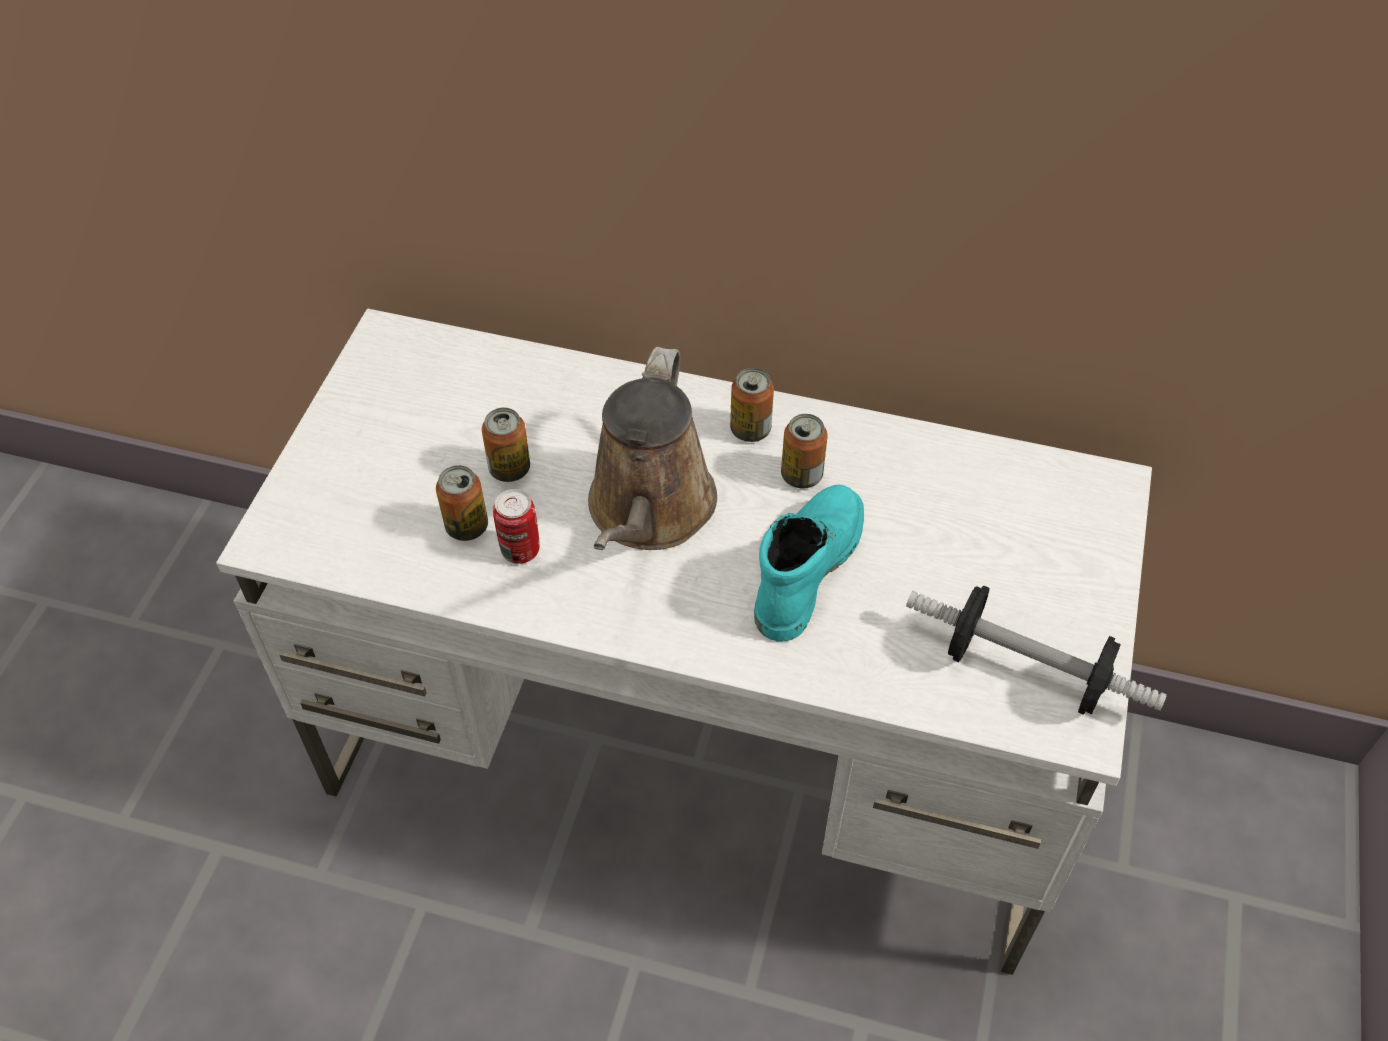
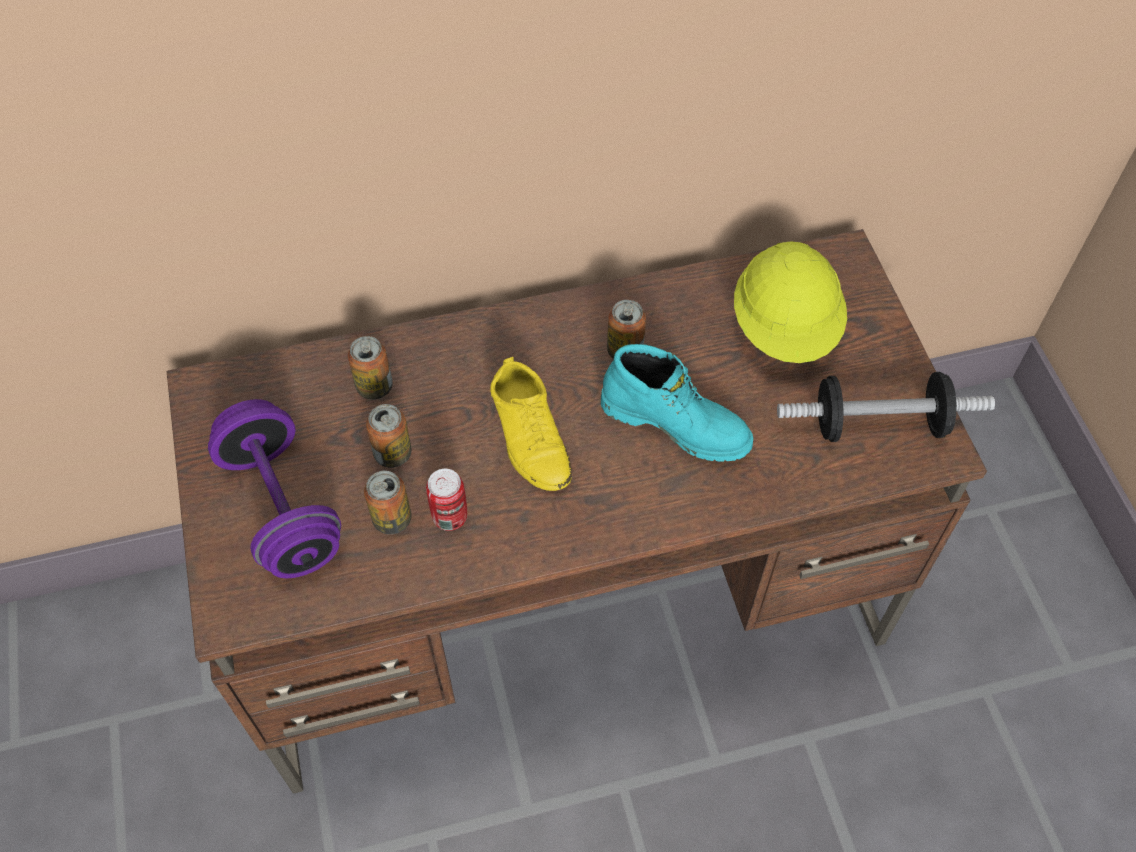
camera: 30 degrees left, 5 degrees up
(378, 471) = (282, 508): none -> purple dumbbell
(649, 511) = (529, 435): brown watering can -> yellow shoe
(699, 753) = (569, 601): white desk -> brown desk
(750, 429) = (561, 331): can -> can (374, 386)
(805, 568) = (676, 423): turquoise boot -> turquoise boot turned 120 degrees clockwise
(989, 528) = (785, 328): none -> yellow hard hat

